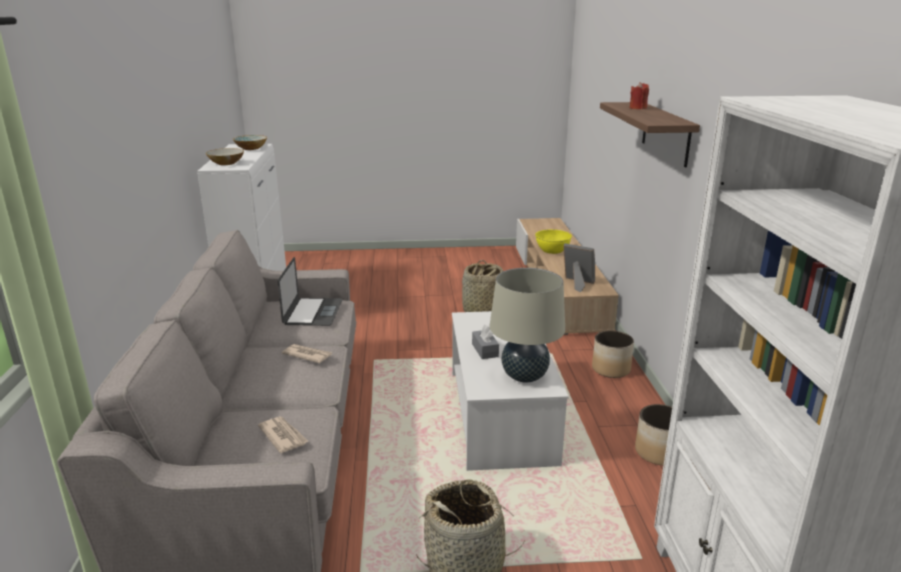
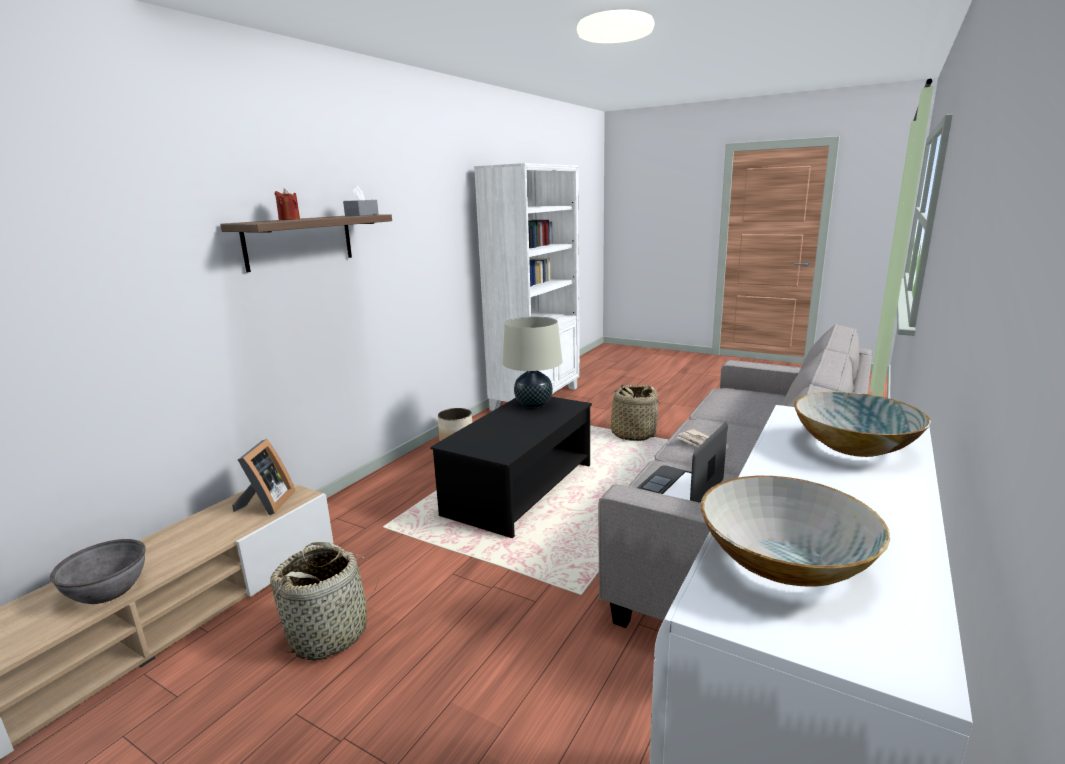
camera: 145 degrees left, 5 degrees down
(283, 436) = (736, 401): newspaper -> none
(485, 350) = (533, 425): grey tissue box -> grey tissue box (362, 215)
(500, 415) = (519, 490): white coffee table -> black coffee table
(552, 250) = (108, 591): yellow bowl -> grey bowl
(577, 284) = (266, 504): picture frame -> picture frame turned 150 degrees counterclockwise
(610, 369) = (369, 494): planter -> none

